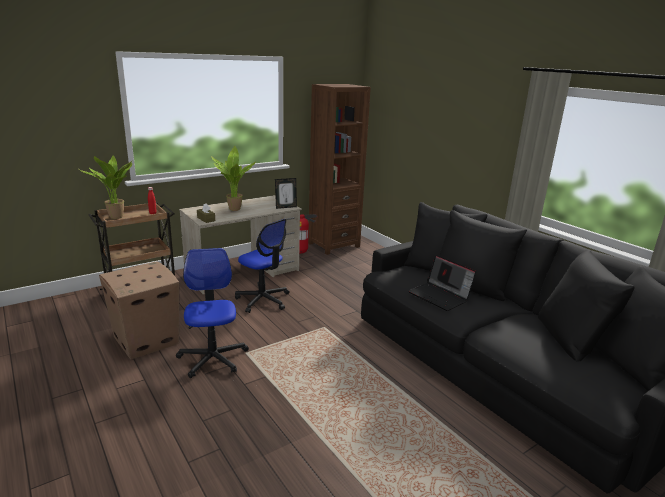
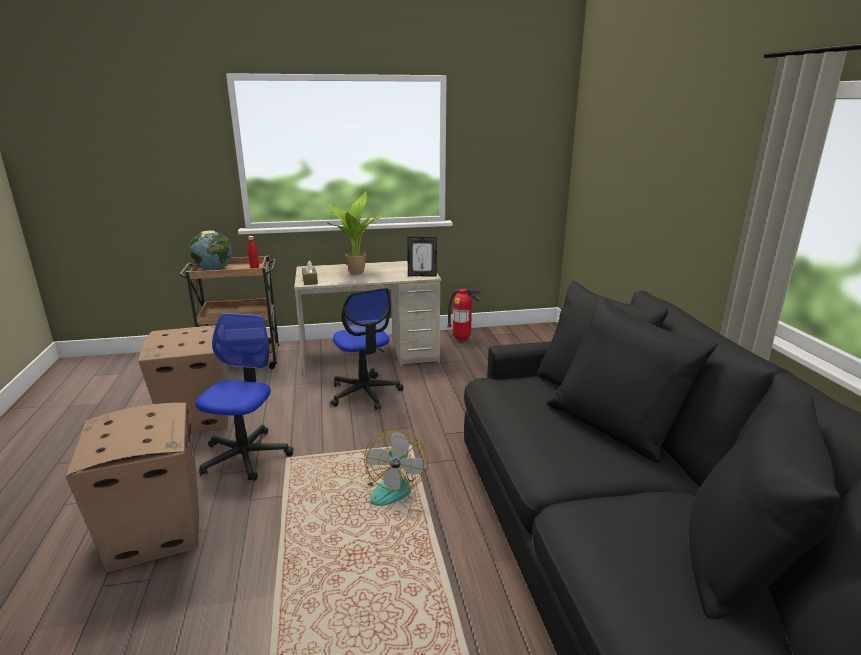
camera: 25 degrees right, 0 degrees up
(118, 217) = (214, 269): potted plant -> globe
(194, 420) = (156, 531): none -> cardboard box
(333, 245) = (513, 335): brown bookcase -> none
(333, 354) = (392, 486): none -> fan
(440, 296) = (545, 433): laptop -> none

